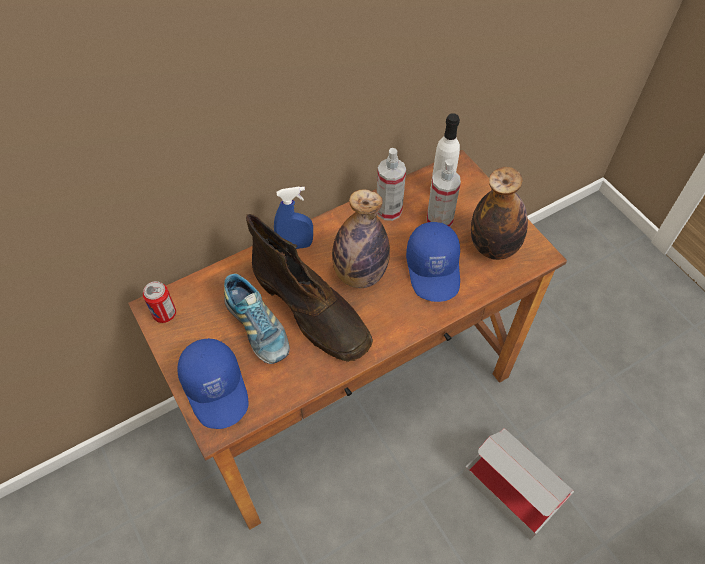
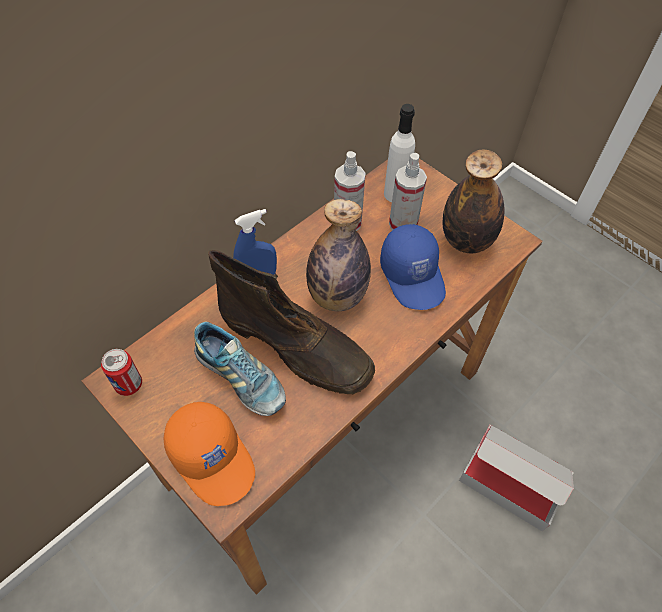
camera: 15 degrees left, 0 degrees up
(217, 389) = (213, 458): blue cap -> orange cap

